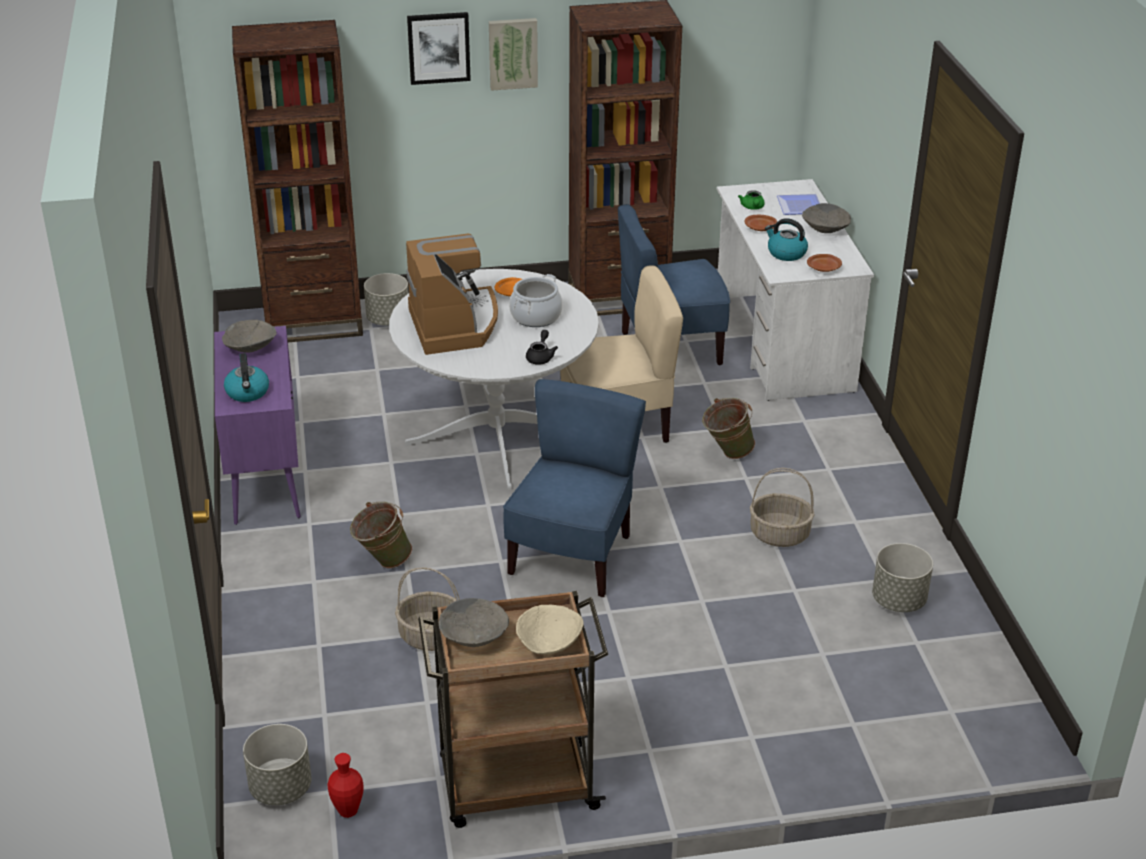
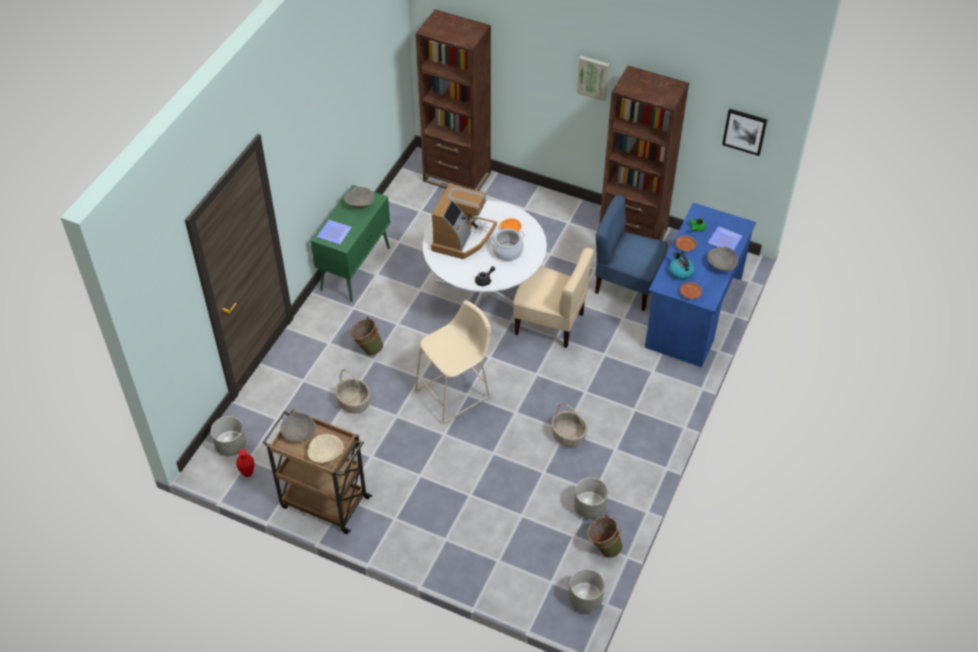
camera: 35 degrees right, 15 degrees up
(248, 393) = (335, 233): kettle -> plate
(265, 477) = (356, 268): purple cabinet -> green cabinet
(388, 320) = (495, 193): grey planter -> grey planter (585, 600)
(438, 47) = (550, 59): picture -> picture (744, 131)
(572, 556) = (456, 392): blue chair -> beige stool
(726, 453) = (590, 371): green bucket -> green bucket (603, 547)
(783, 343) = (693, 312): white desk -> blue desk

